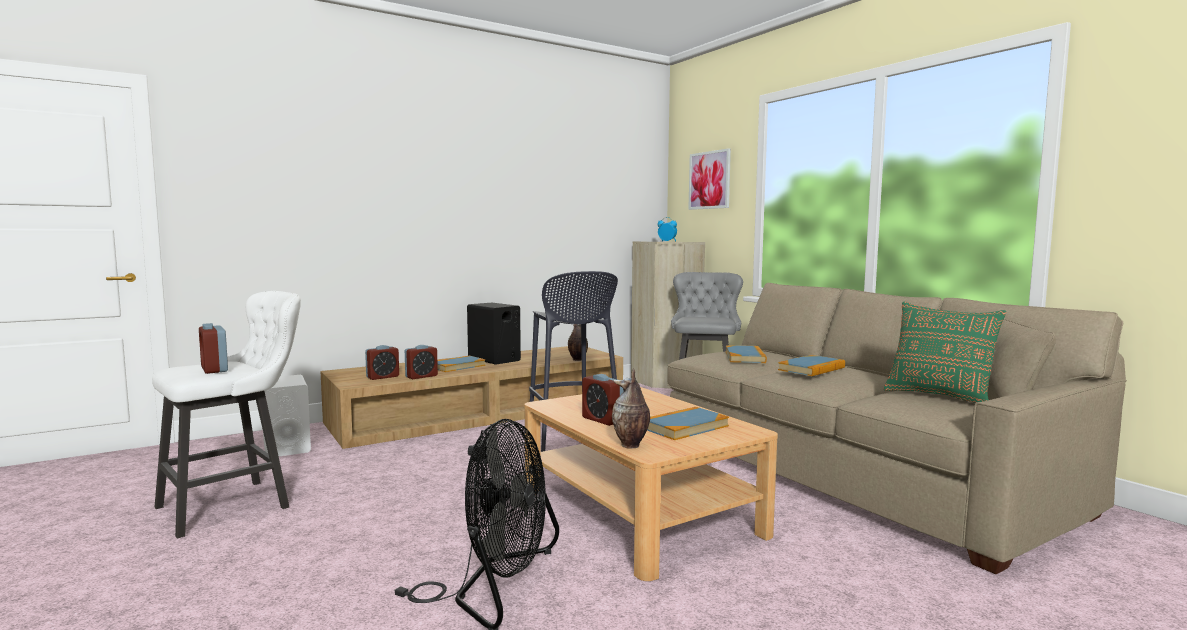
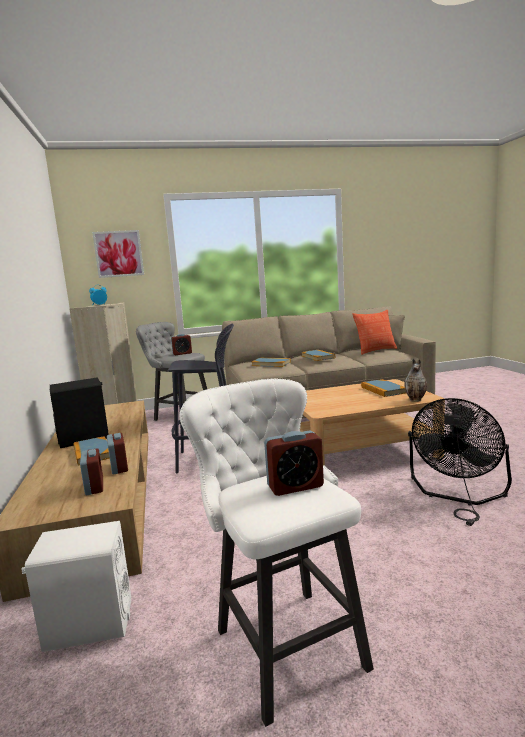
camera: 70 degrees left, 5 degrees up
(577, 359) = (133, 412): vase -> none
(602, 420) = (365, 402): alarm clock -> alarm clock (182, 353)
(939, 397) = (375, 351): green pillow -> orange pillow

